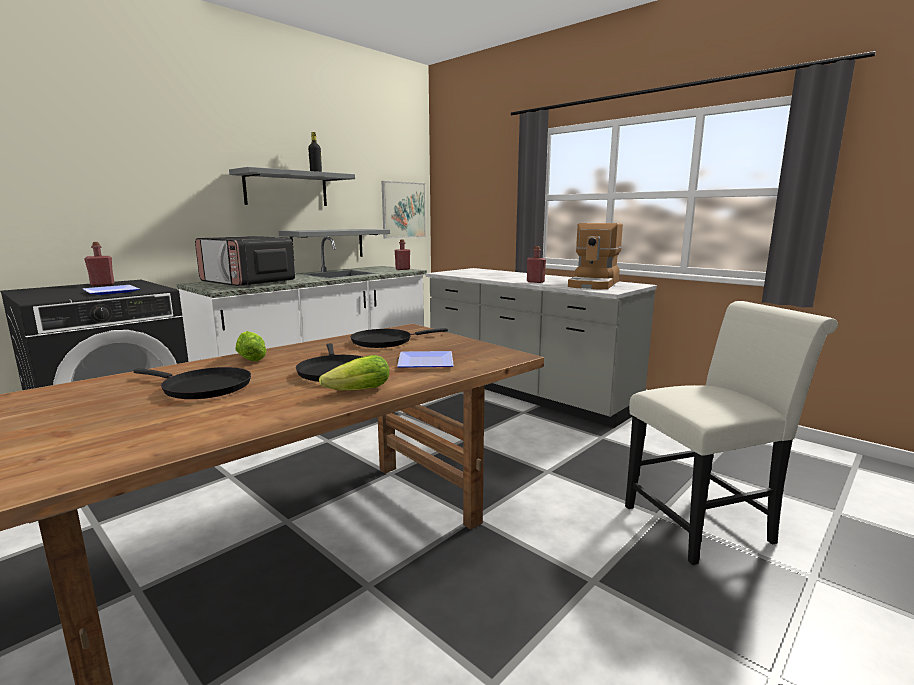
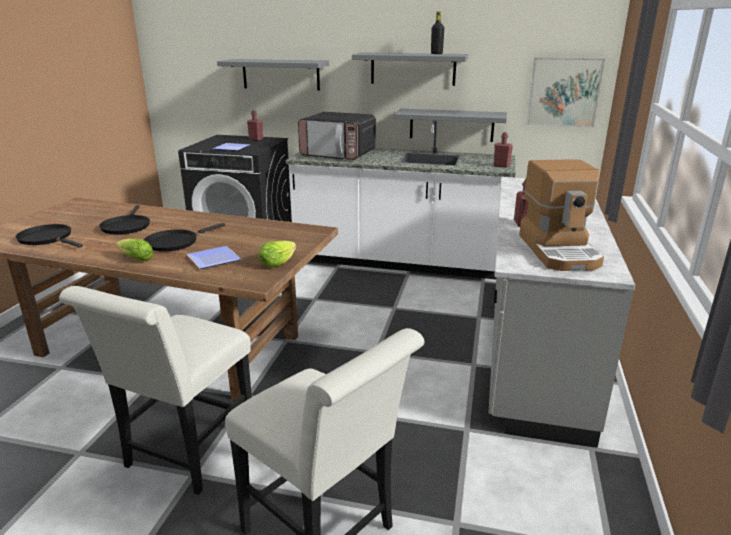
camera: 60 degrees right, 10 degrees up
(117, 194) = (281, 74): none -> grey shelf
(248, 282) = (338, 154): microwave -> microwave turned 75 degrees counterclockwise
(251, 357) = (191, 217): lettuce -> lettuce (279, 262)
(385, 341) = (264, 235): black frying pan -> black frying pan (48, 238)
(556, 581) = (185, 455): none -> white chair
(594, 284) = (560, 251): coffee machine -> coffee machine turned 90 degrees counterclockwise

